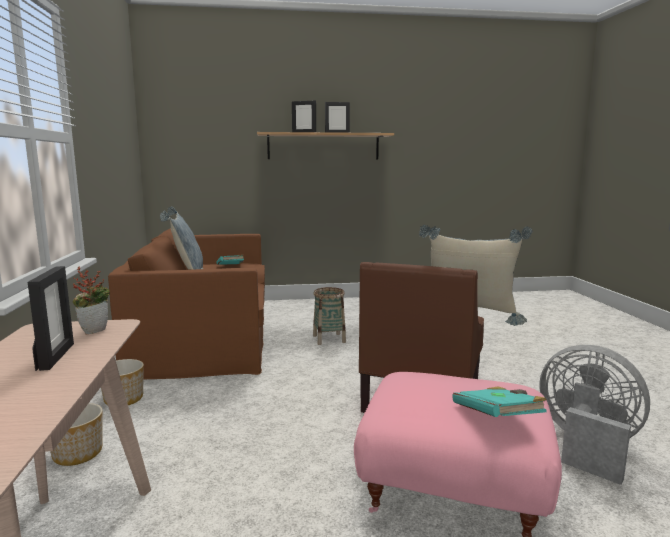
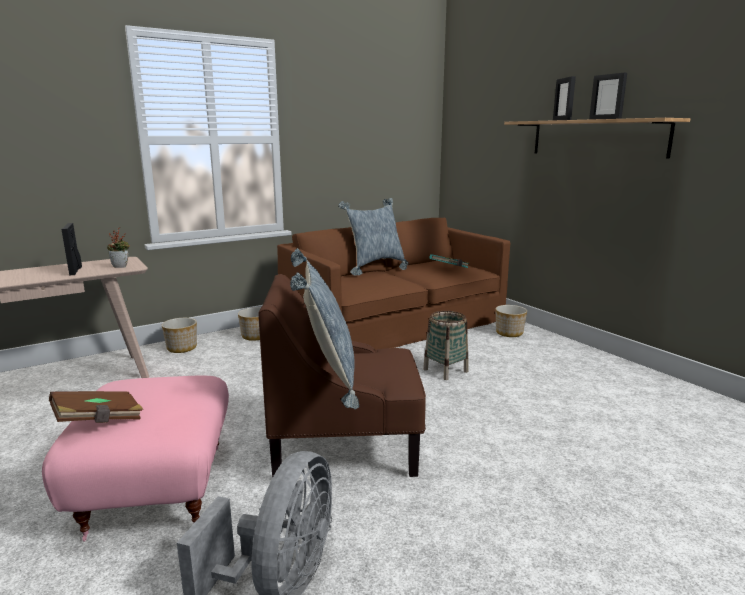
camera: 65 degrees right, 5 degrees up
(55, 356) = (75, 270): picture frame -> picture frame turned 105 degrees clockwise
(289, 308) = (509, 333): none -> planter
(497, 418) = (99, 420): turquoise book -> brown book

